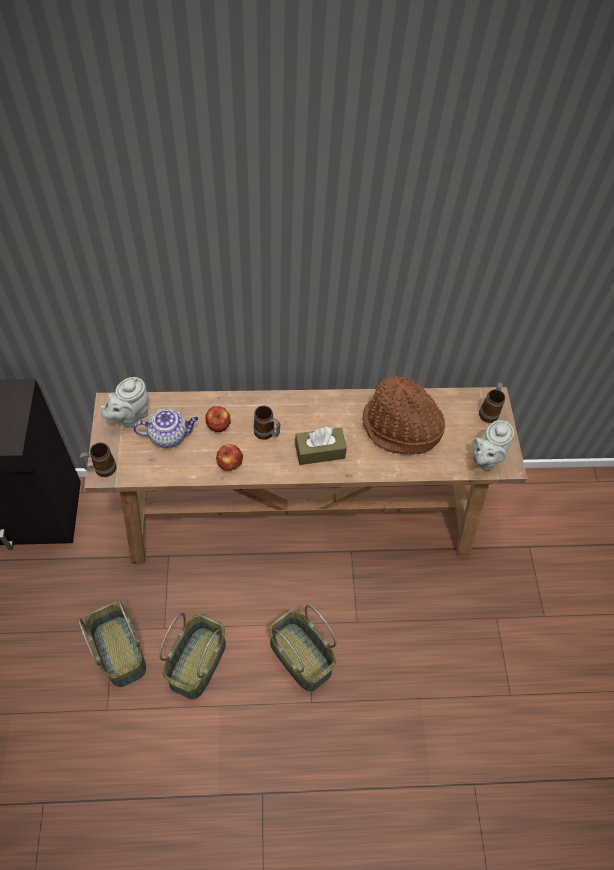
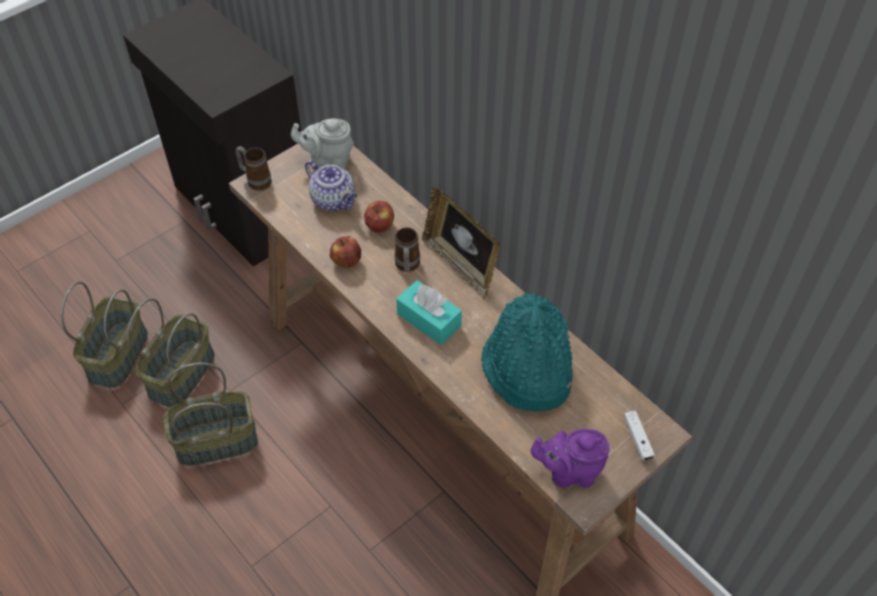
camera: 55 degrees right, 5 degrees down
(293, 405) = (460, 265): none -> picture frame
(299, 657) = (289, 523): basket -> basket (117, 354)
(320, 451) = (429, 320): brown tissue box -> turquoise tissue box
(400, 428) = (526, 369): brown hat -> turquoise hat
(485, 458) = (569, 472): grey teapot -> purple teapot
(489, 411) = (637, 439): mug -> white game controller

